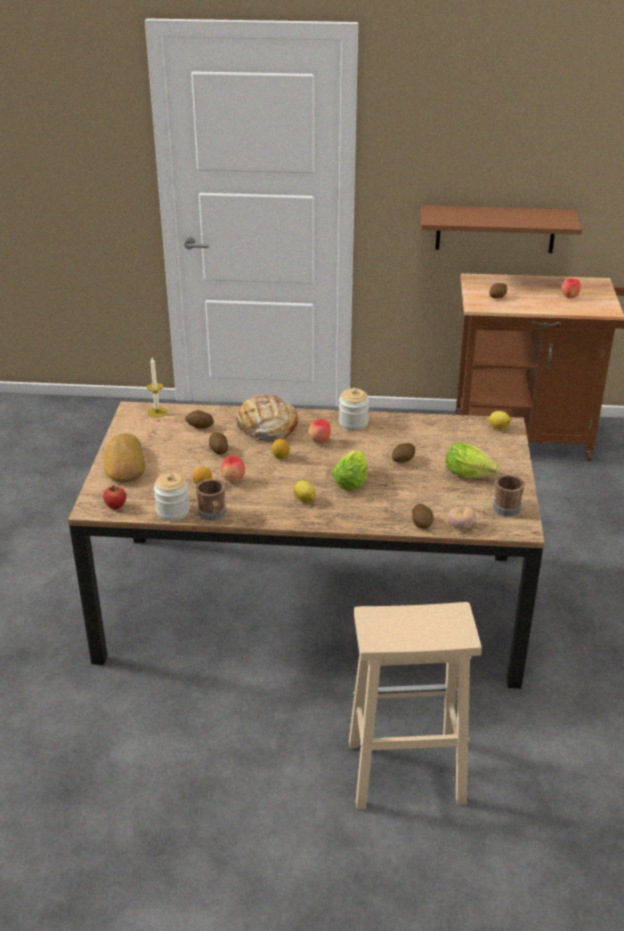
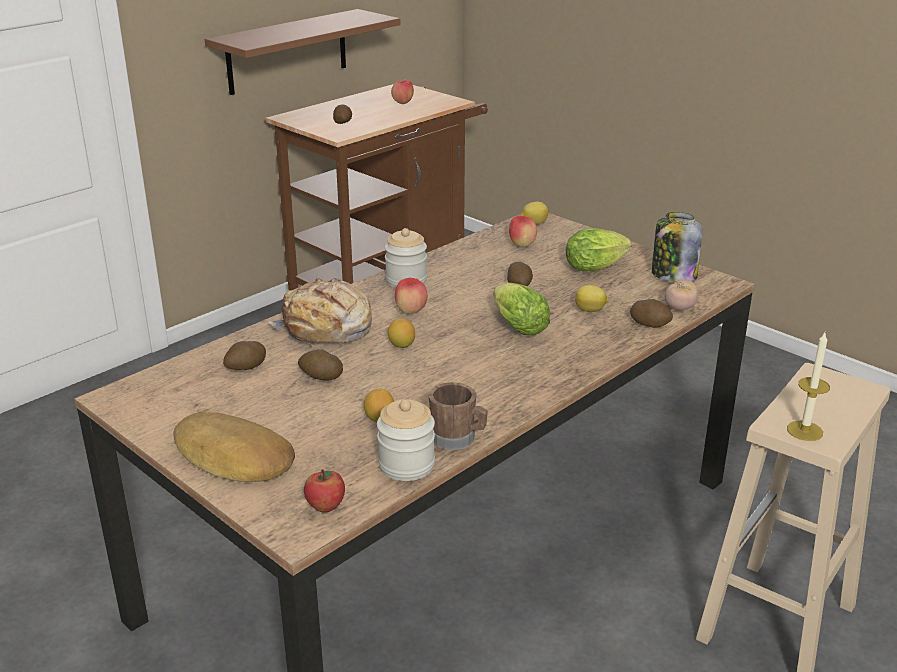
camera: 50 degrees left, 5 degrees down
(157, 412) = (156, 382): candle -> candle (804, 431)
(233, 480) = (402, 394): apple -> apple (522, 245)
(304, 500) = (513, 367): lemon -> lemon (590, 310)
(504, 506) = (673, 275): brown mug -> jar

